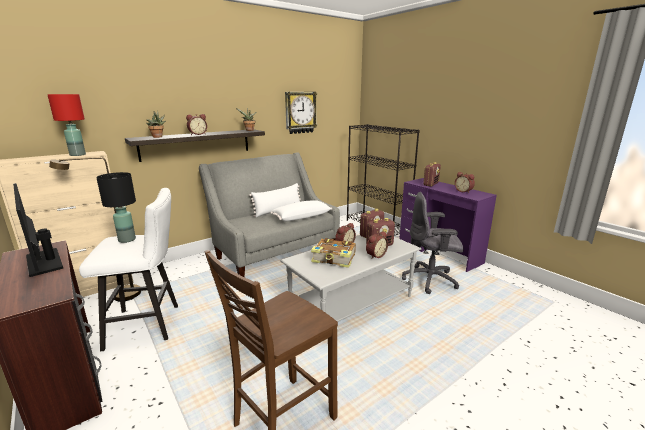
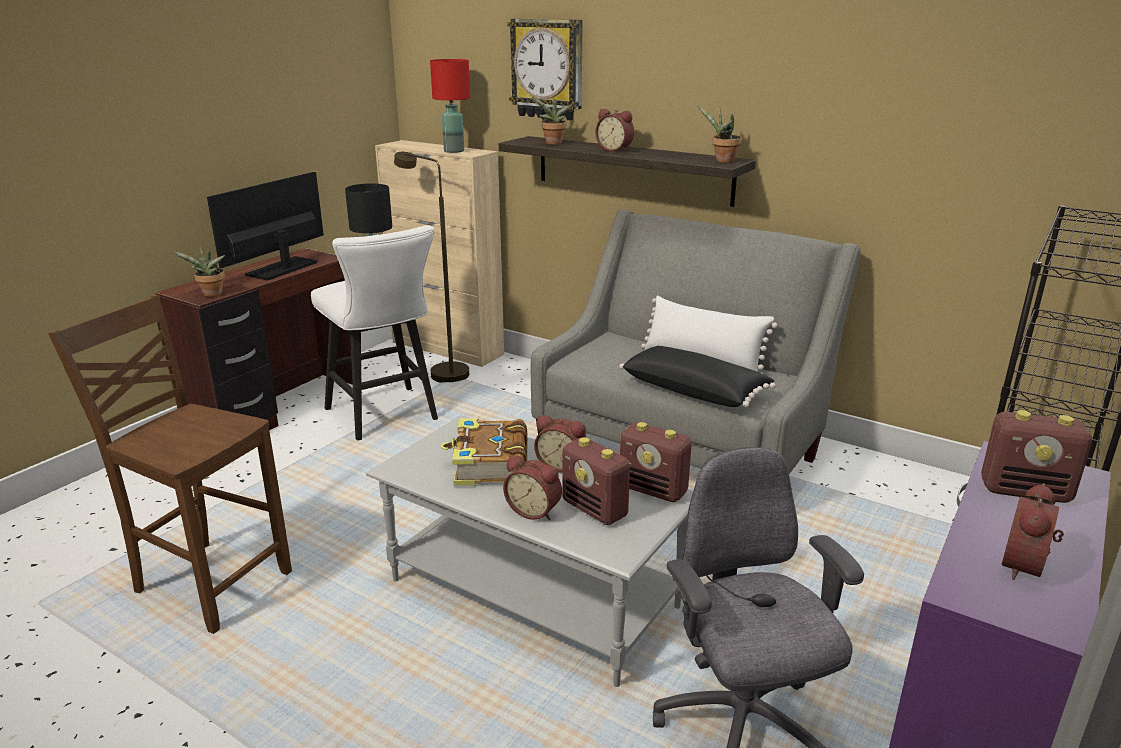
camera: 70 degrees right, 5 degrees up
(55, 292) = (211, 295): none -> potted plant
(300, 112) = (905, 137): wall clock -> wall clock (547, 69)
(301, 217) = (695, 391): white pillow -> black pillow

